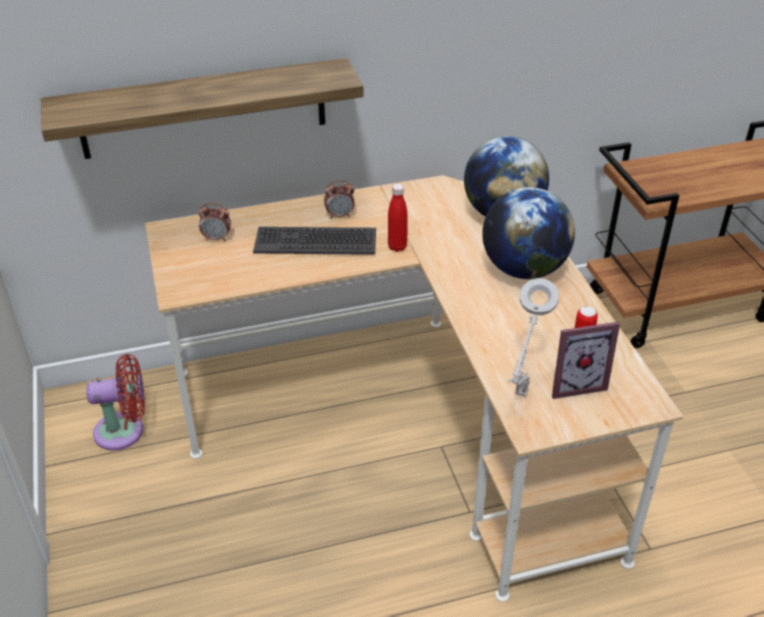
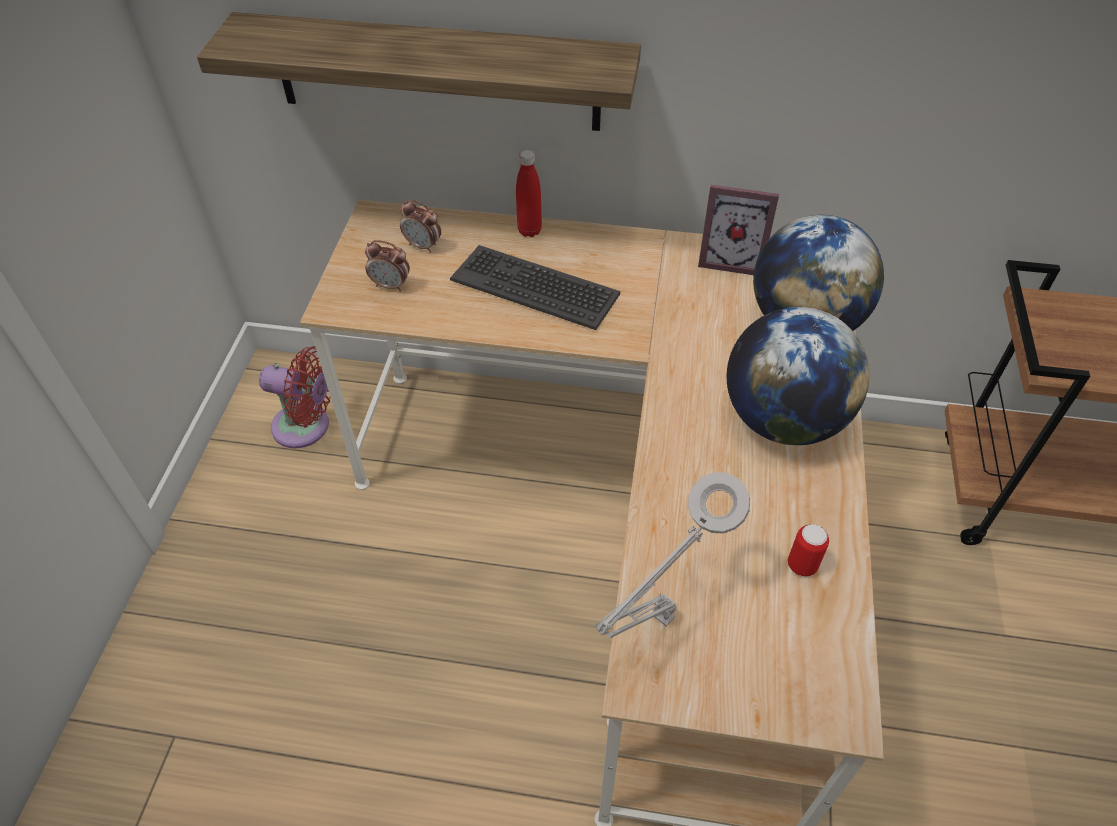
camera: 25 degrees right, 10 degrees up
(340, 215) = (588, 259): alarm clock -> alarm clock (391, 285)
(397, 247) = (632, 328): red bottle -> red bottle (529, 231)
(574, 383) = (748, 631): picture frame -> picture frame (731, 259)

